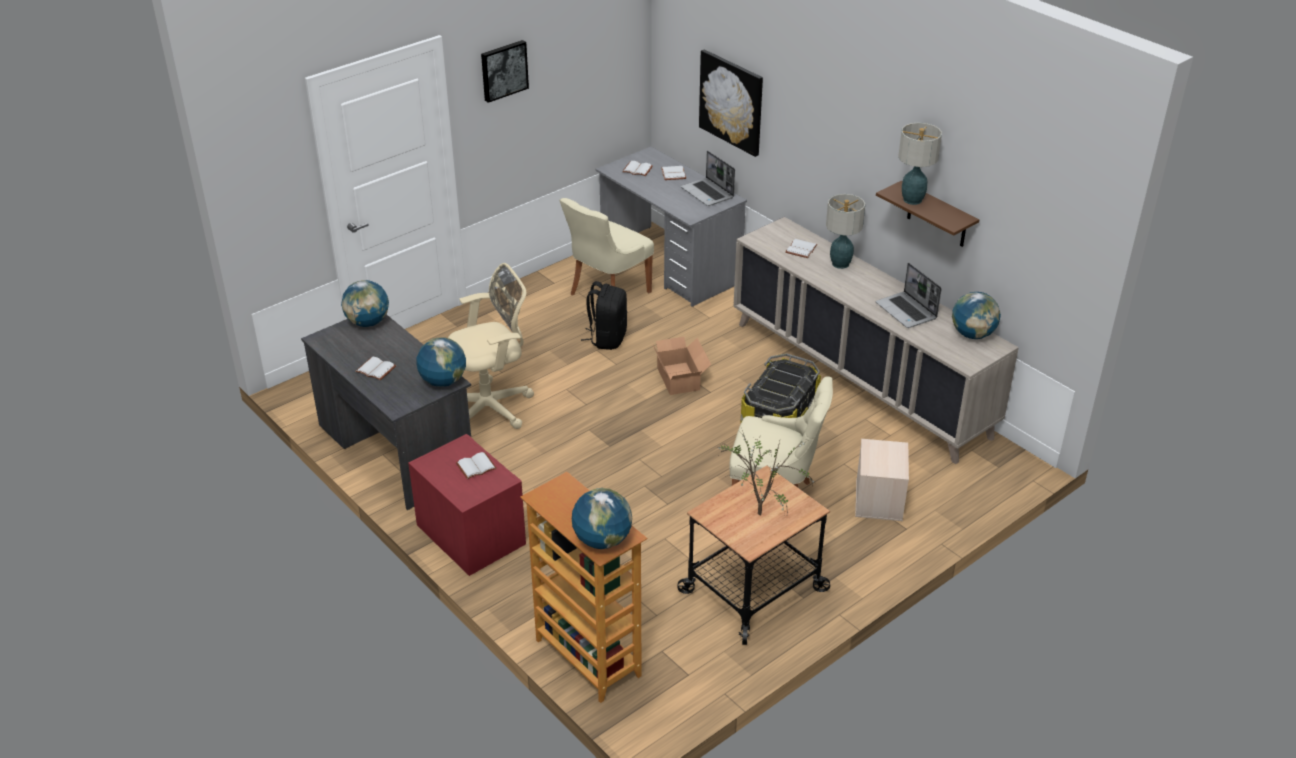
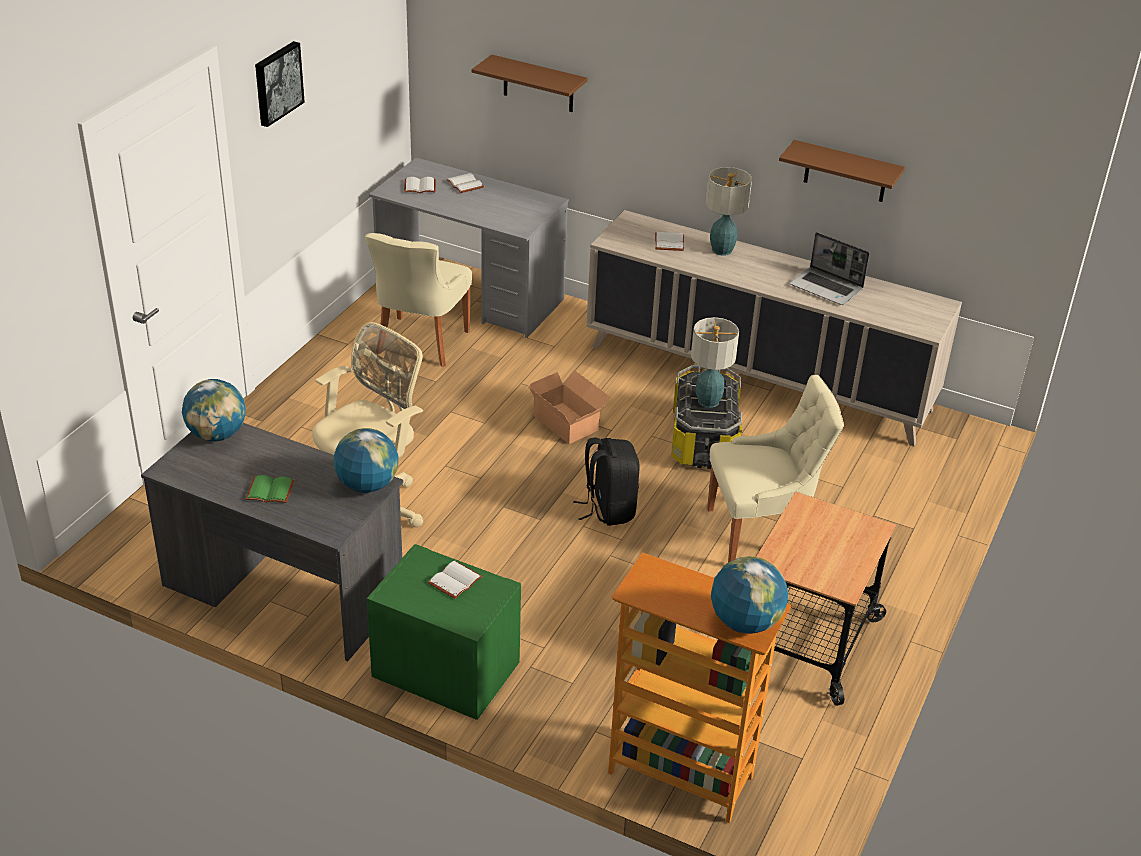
camera: 25 degrees left, 0 degrees up
(377, 369) = (271, 490): white book -> green book
(470, 534) = (445, 668): red nightstand -> green nightstand
(607, 338) = (454, 395): black backpack -> black backpack (608, 509)
(708, 193) = (520, 199): laptop -> none
(732, 102) = (538, 84): picture -> brown shelf
(758, 516) = (828, 551): potted plant -> none
(879, 500) = (867, 505): beige storage box -> none
(912, 200) = (823, 158): table lamp -> table lamp (708, 402)
(972, 334) = (909, 298): globe -> none

